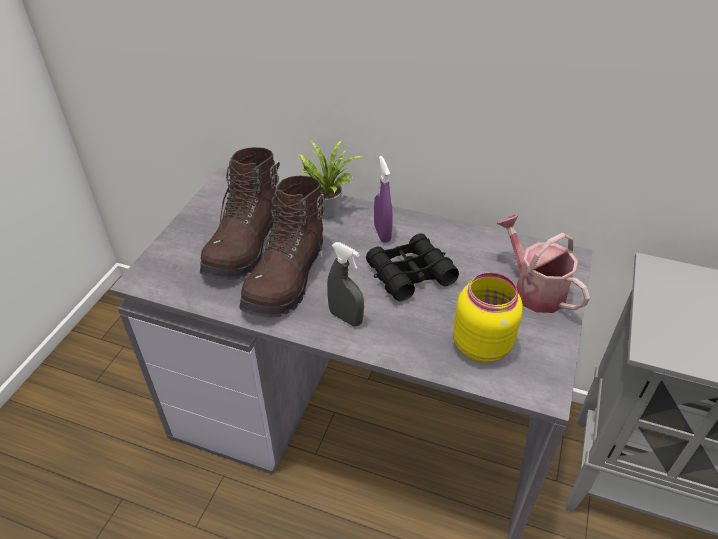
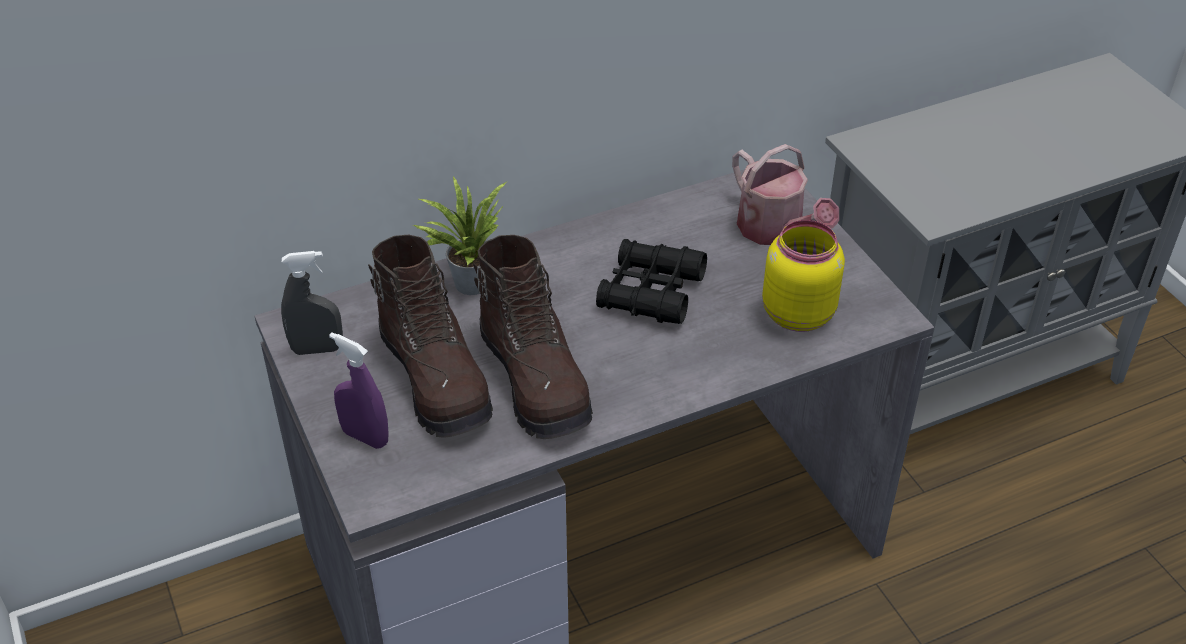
camera: 45 degrees left, 0 degrees up
(346, 317) = (648, 376): grey spray bottle -> grey spray bottle (317, 349)
(382, 233) = (565, 269): purple spray bottle -> purple spray bottle (365, 437)
(534, 289) = (776, 230): watering can -> watering can turned 135 degrees counterclockwise

